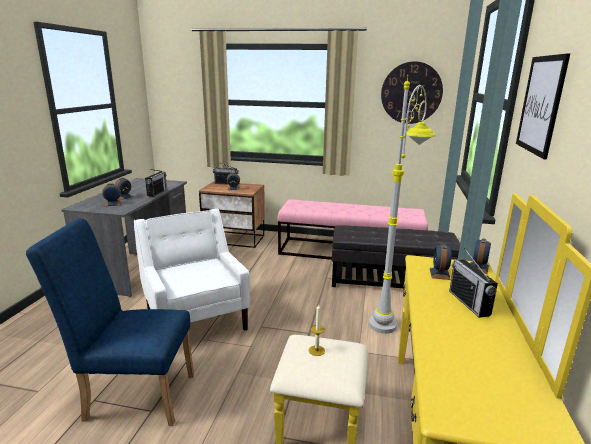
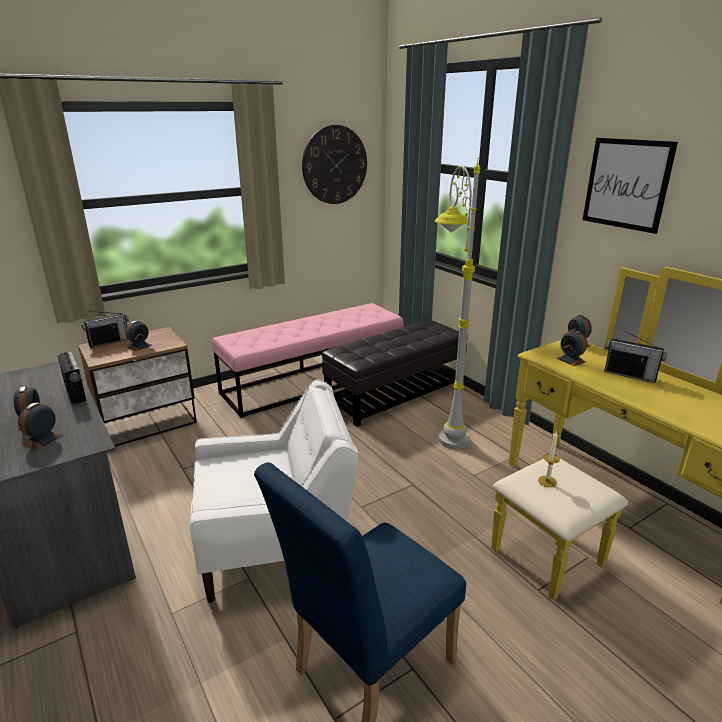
camera: 45 degrees left, 5 degrees up
(195, 317) = (276, 545): white armchair -> white armchair turned 150 degrees clockwise

